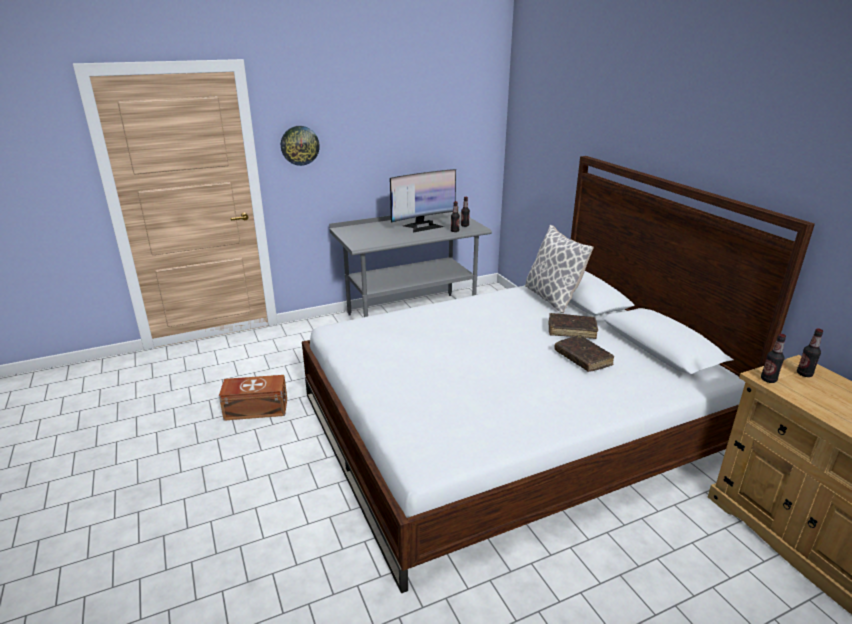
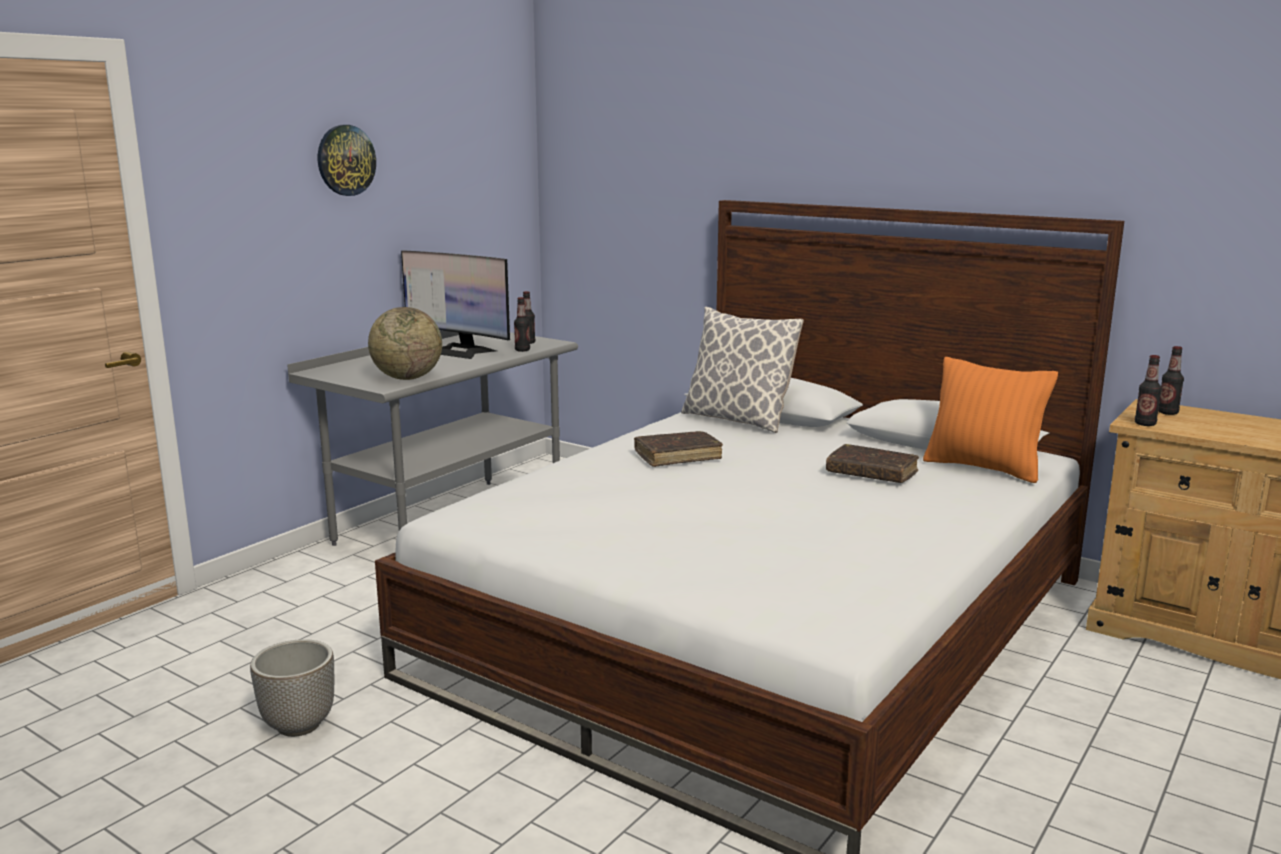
camera: 30 degrees left, 10 degrees down
(255, 408) = (298, 725): brown storage box -> planter
(299, 145) = (229, 212): wall clock -> wall clock (345, 160)
(375, 242) = (407, 378): none -> globe
(423, 226) = (459, 351): monitor -> monitor turned 90 degrees clockwise
(571, 330) = (814, 448): brown book -> brown book (677, 456)
(662, 373) = (983, 468): none -> orange pillow

